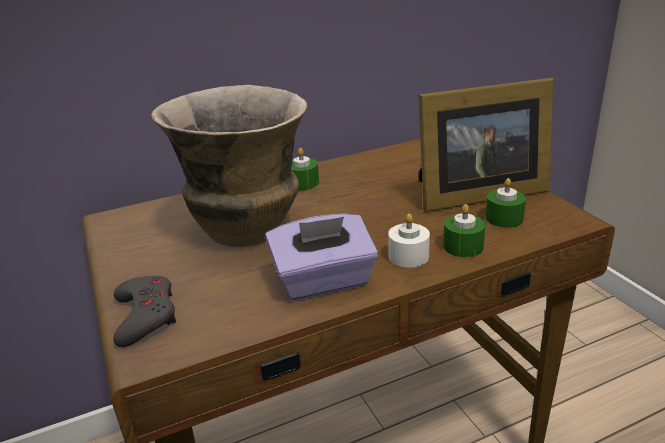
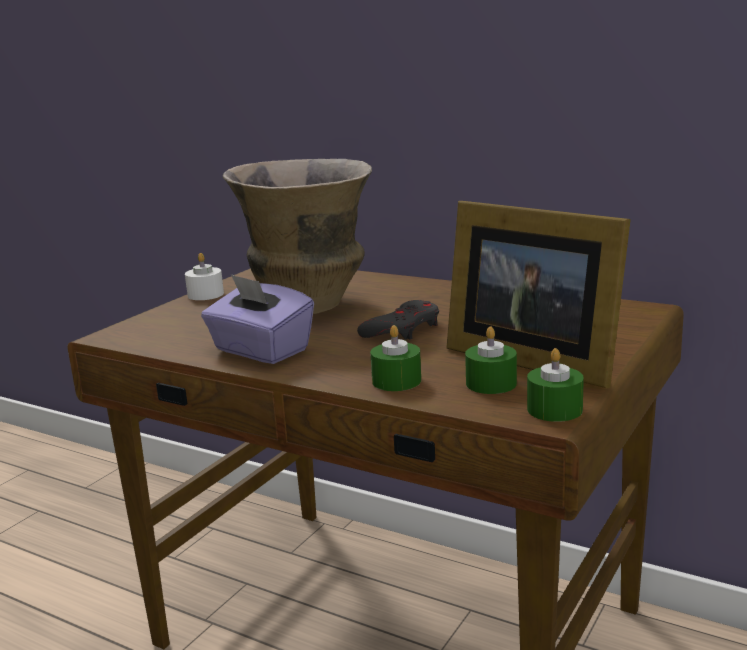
camera: 55 degrees right, 10 degrees down
(145, 315) = (155, 319): grey game controller -> grey game controller (403, 329)
(303, 183) = (430, 293): green candle -> green candle (554, 409)
(408, 256) = (345, 366): white candle -> white candle (205, 294)

